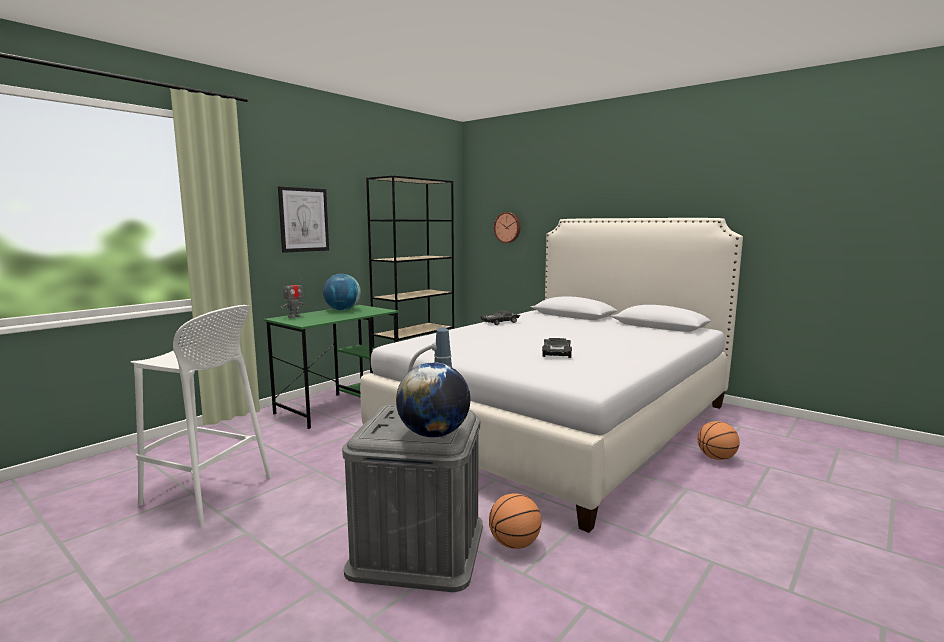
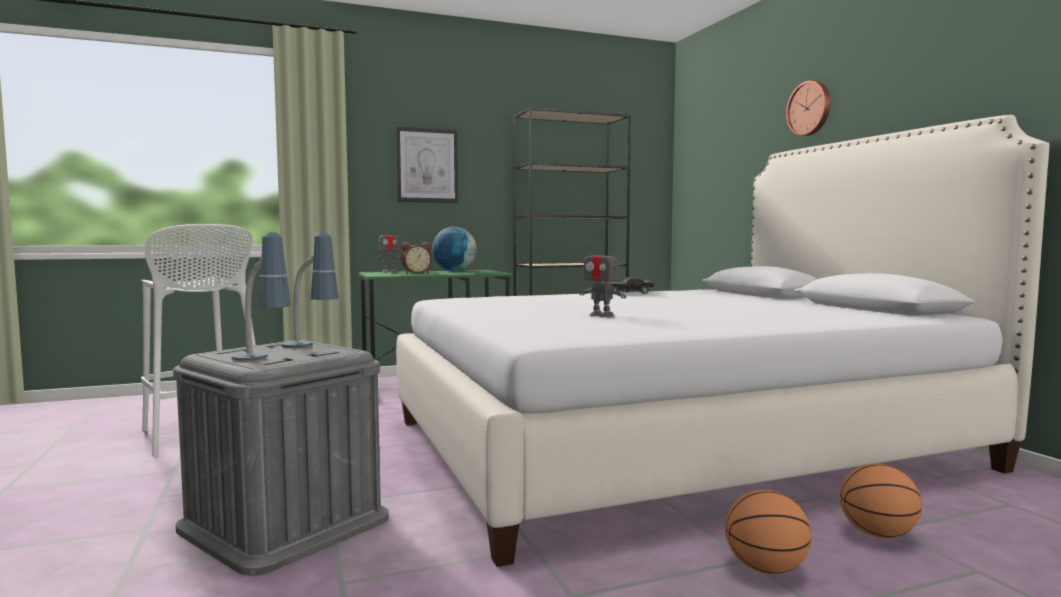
camera: 30 degrees right, 5 degrees down
(321, 316) = (416, 272): none -> alarm clock
(434, 434) = (262, 360): globe -> table lamp
(508, 227) = (719, 177): wall clock -> wall clock (810, 108)
(514, 544) = (385, 551): basketball -> basketball (766, 569)
(557, 354) = (601, 315): black toy car -> toy robot

